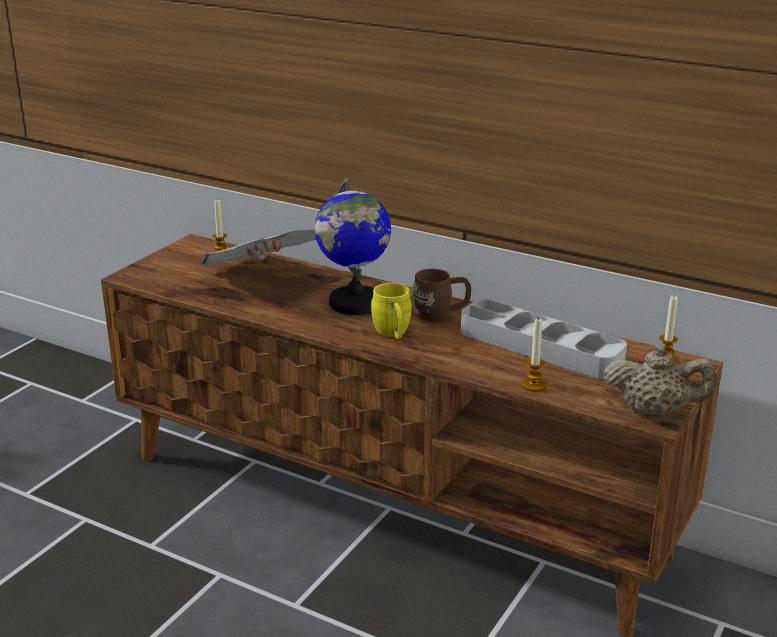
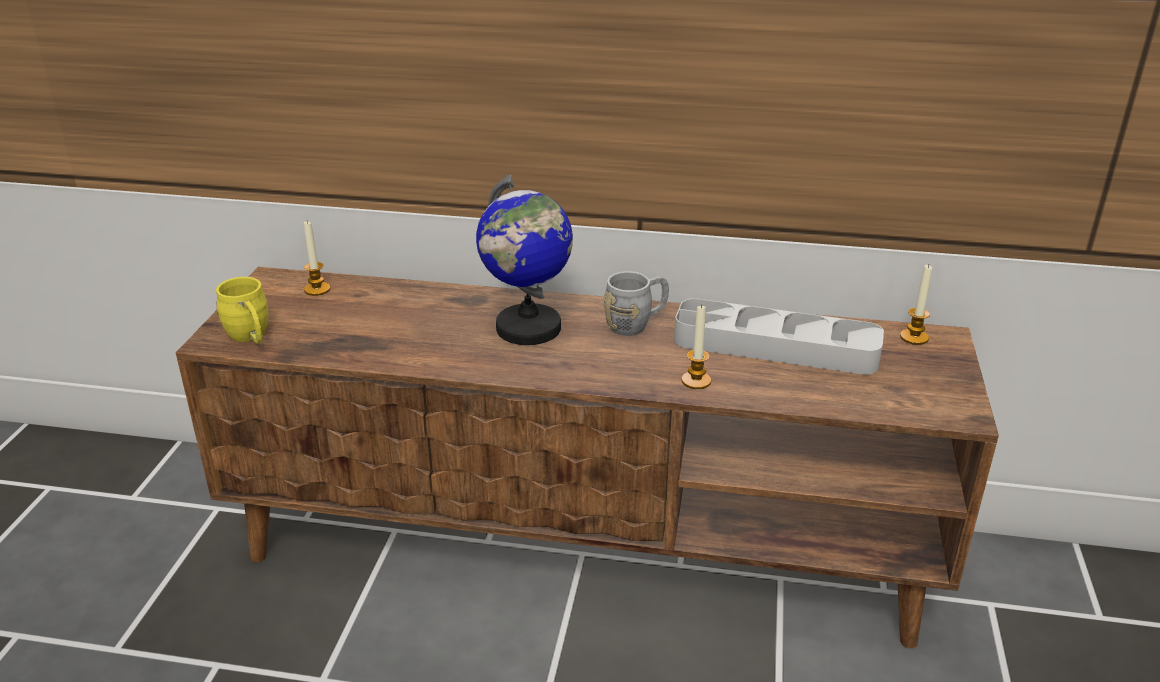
camera: 20 degrees left, 5 degrees up
(260, 280) = (391, 316): newspaper -> none
(393, 334) = (602, 361): yellow mug -> yellow mug (251, 337)
(440, 313) = (636, 323): brown mug -> grey mug
(533, 385) = (805, 397): candle -> candle (696, 381)
(655, 412) = (954, 405): beige teapot -> none

